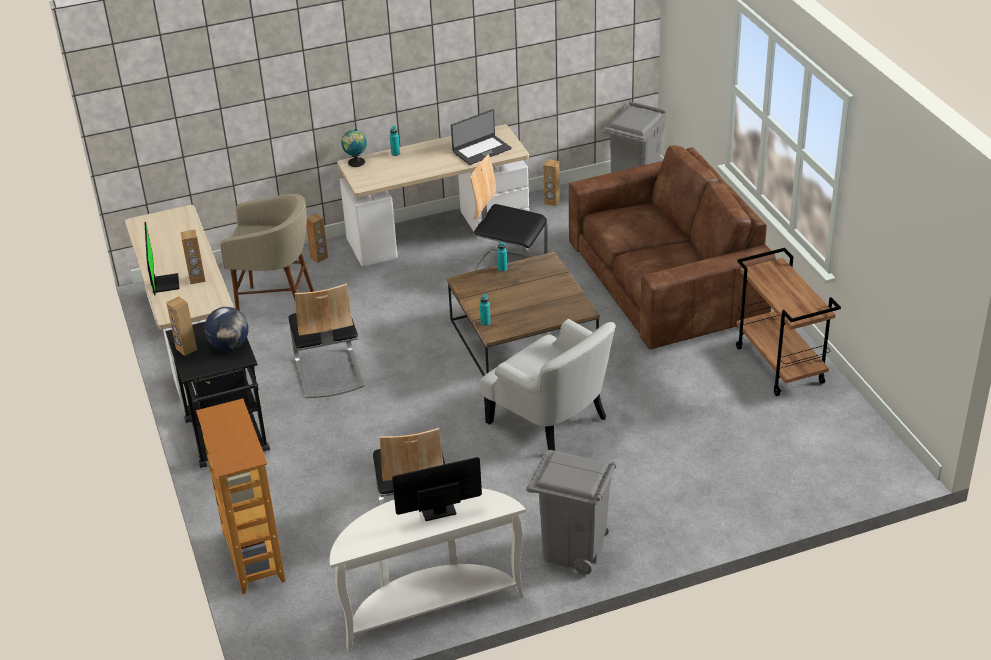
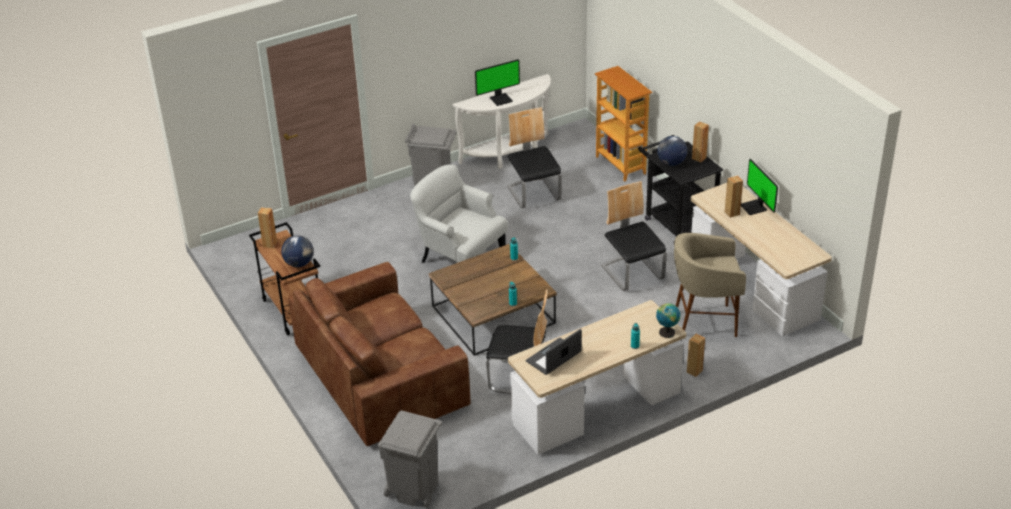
camera: 170 degrees right, 0 degrees up
(552, 202) = (496, 458): brown speaker -> brown speaker (270, 244)
(765, 277) = (299, 263): none -> globe

